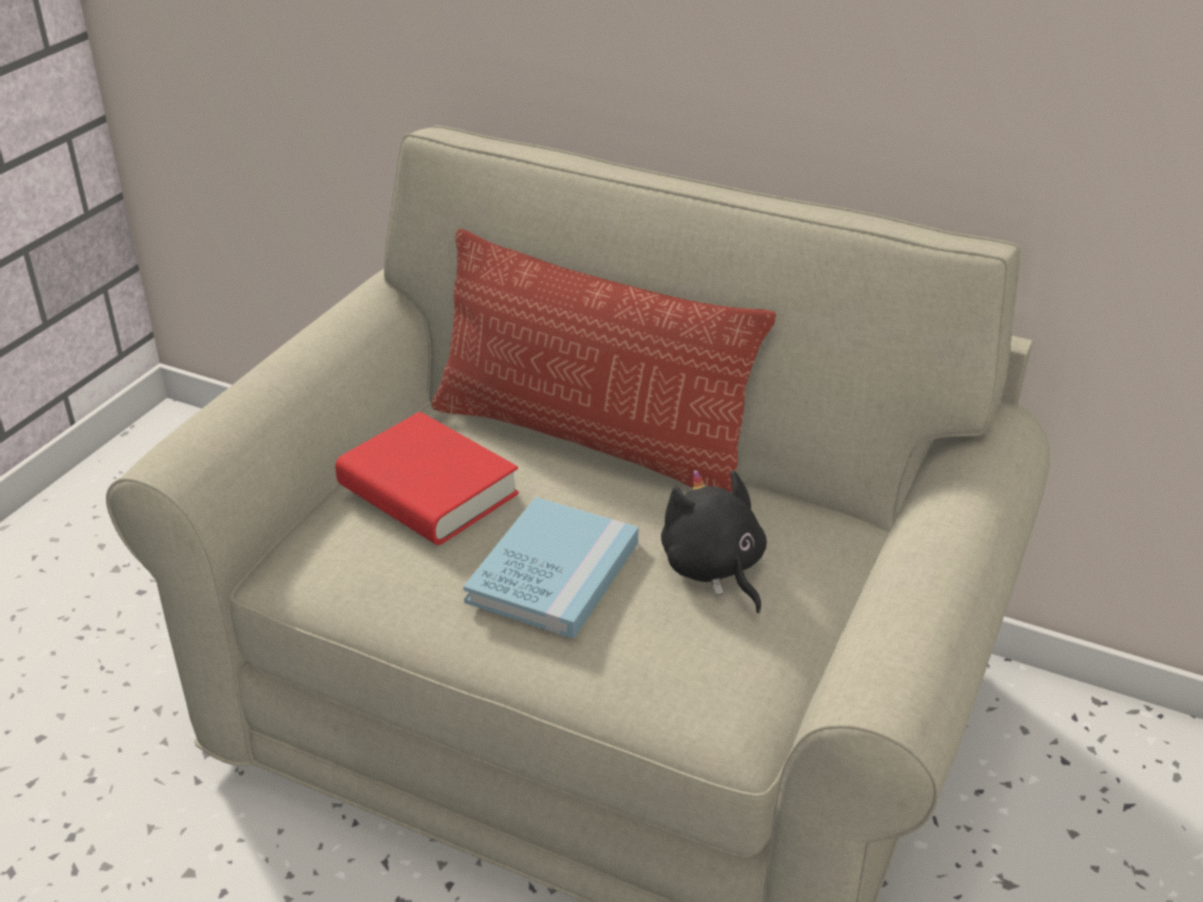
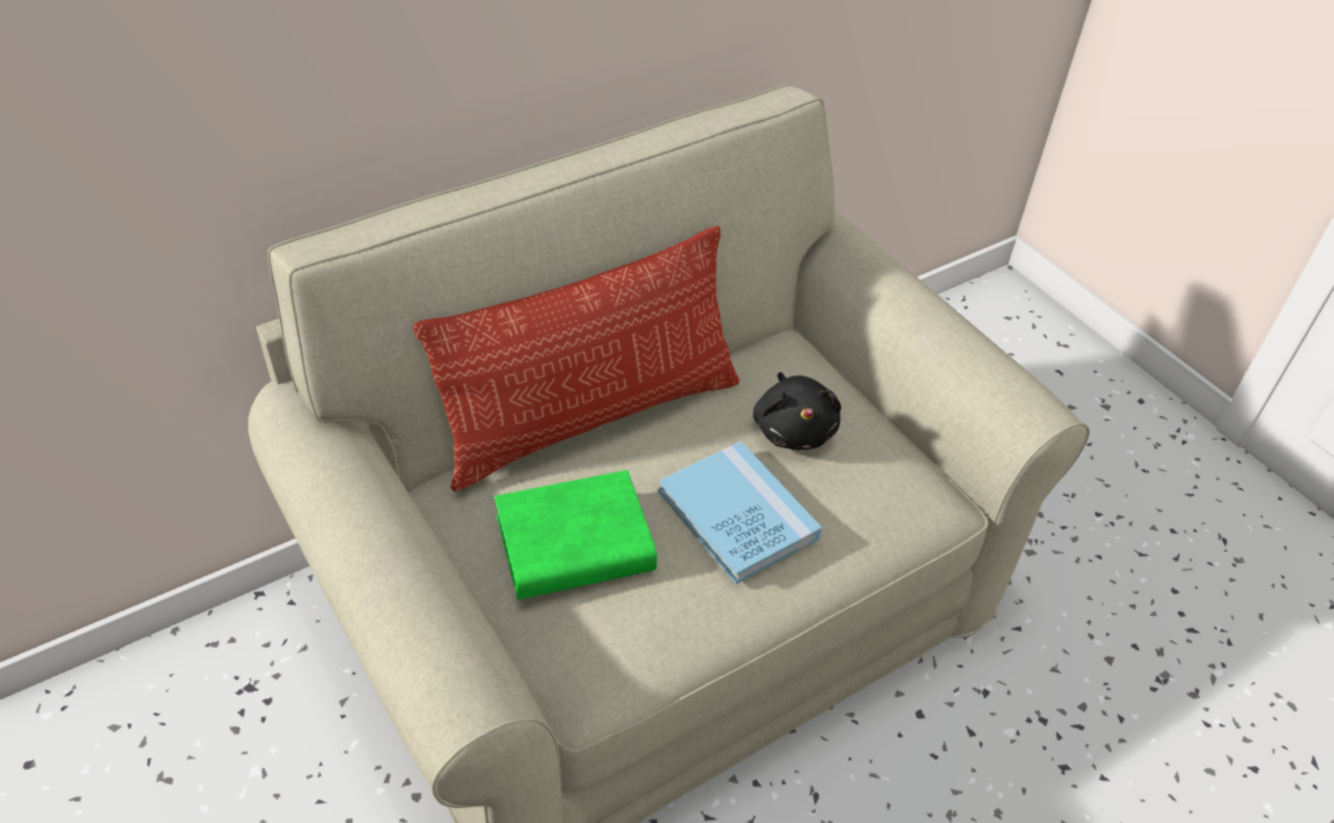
camera: 60 degrees left, 10 degrees up
(428, 490) = (575, 544): red book -> green book
(713, 569) = (794, 429): black plush toy -> black plush toy turned 105 degrees counterclockwise

